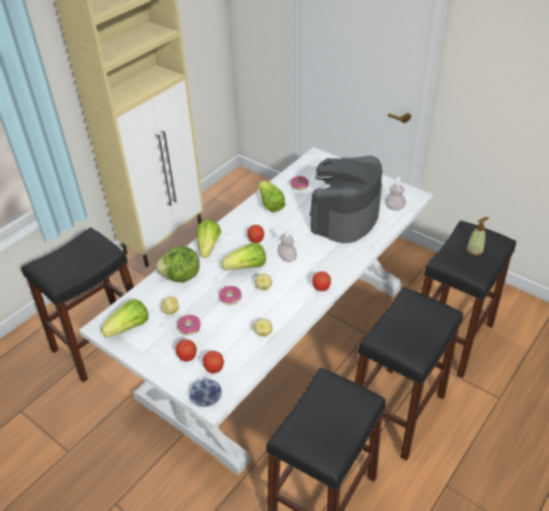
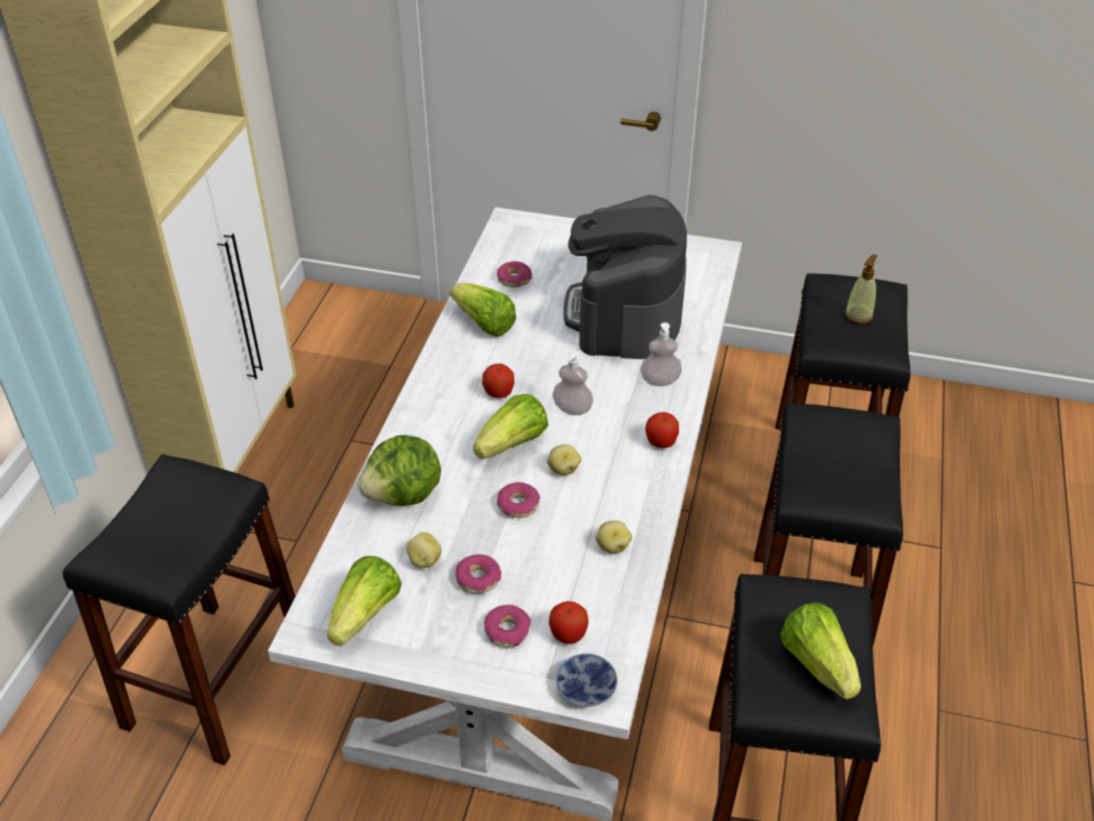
camera: 25 degrees left, 0 degrees up
(187, 357) = (507, 631): apple -> donut
(209, 246) = (420, 427): lettuce -> lettuce (818, 663)
(394, 207) = (695, 278): soap dispenser -> soap dispenser (660, 380)

